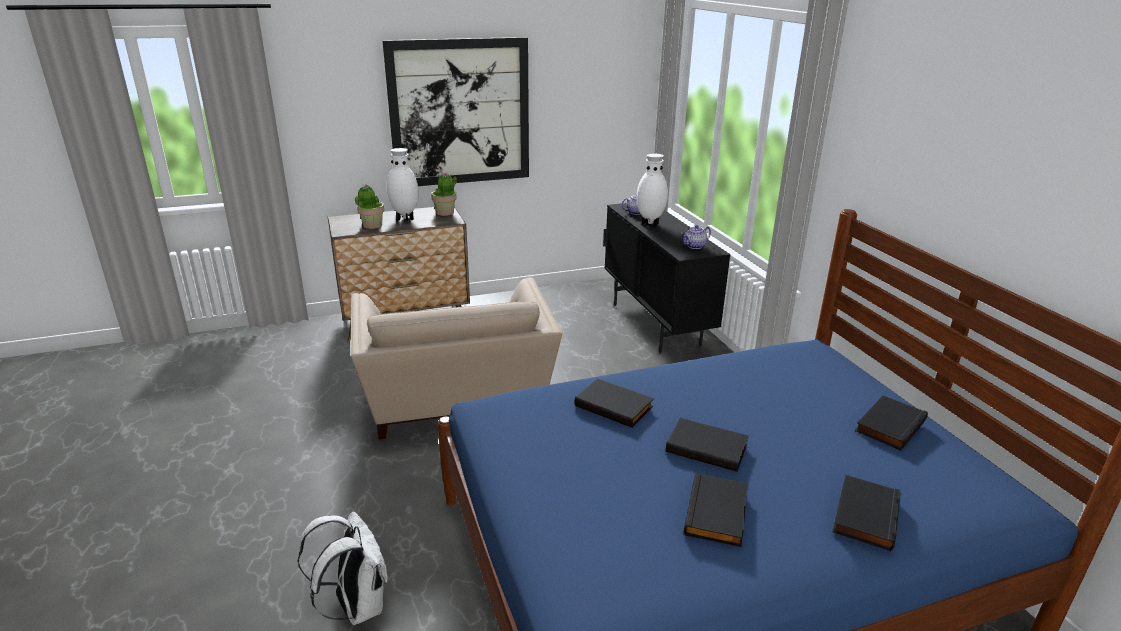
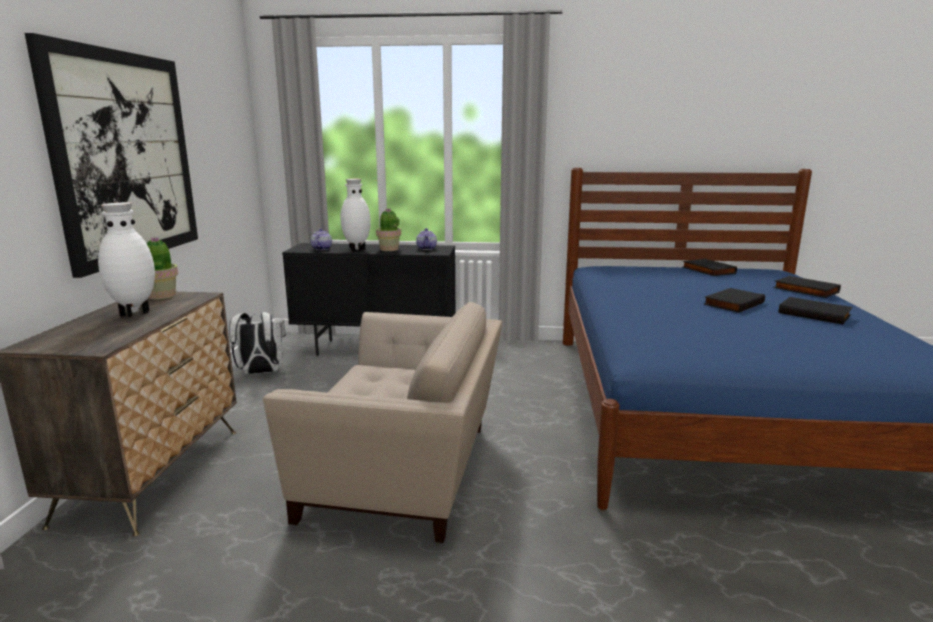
camera: 65 degrees left, 10 degrees down
(356, 605) = (763, 606): white backpack -> white backpack (260, 373)
(372, 225) = (115, 330): potted plant -> potted plant (389, 249)
(615, 406) = (668, 314): black book -> none

